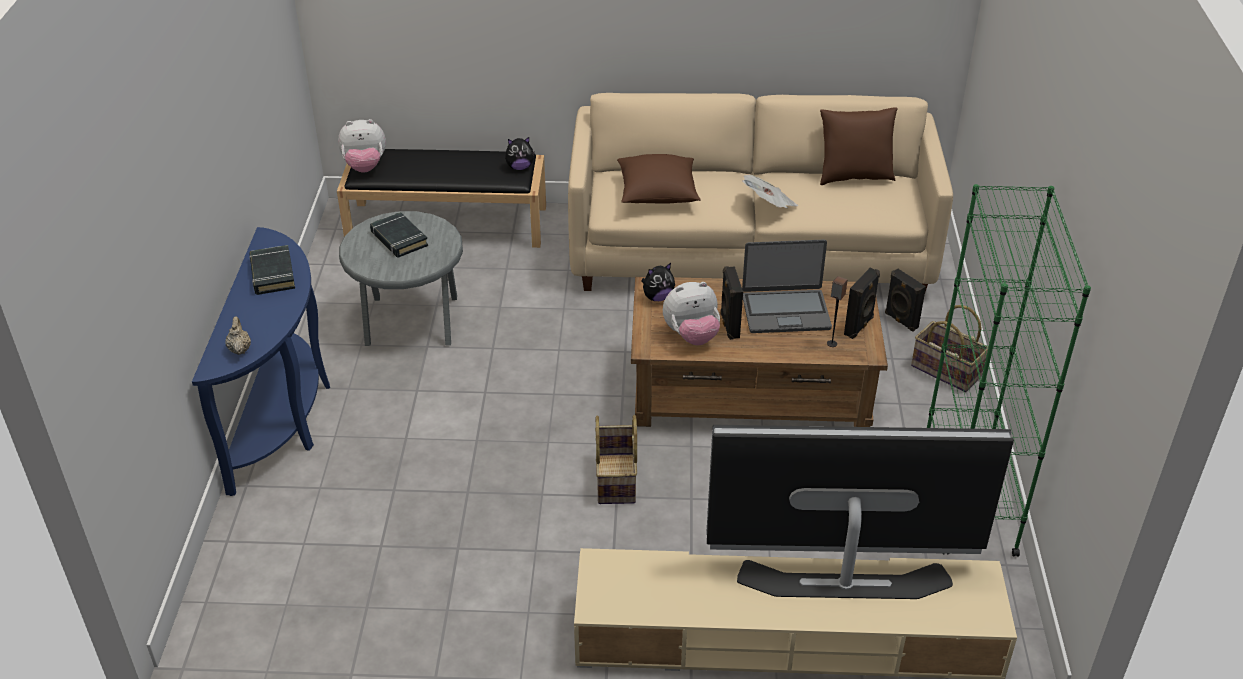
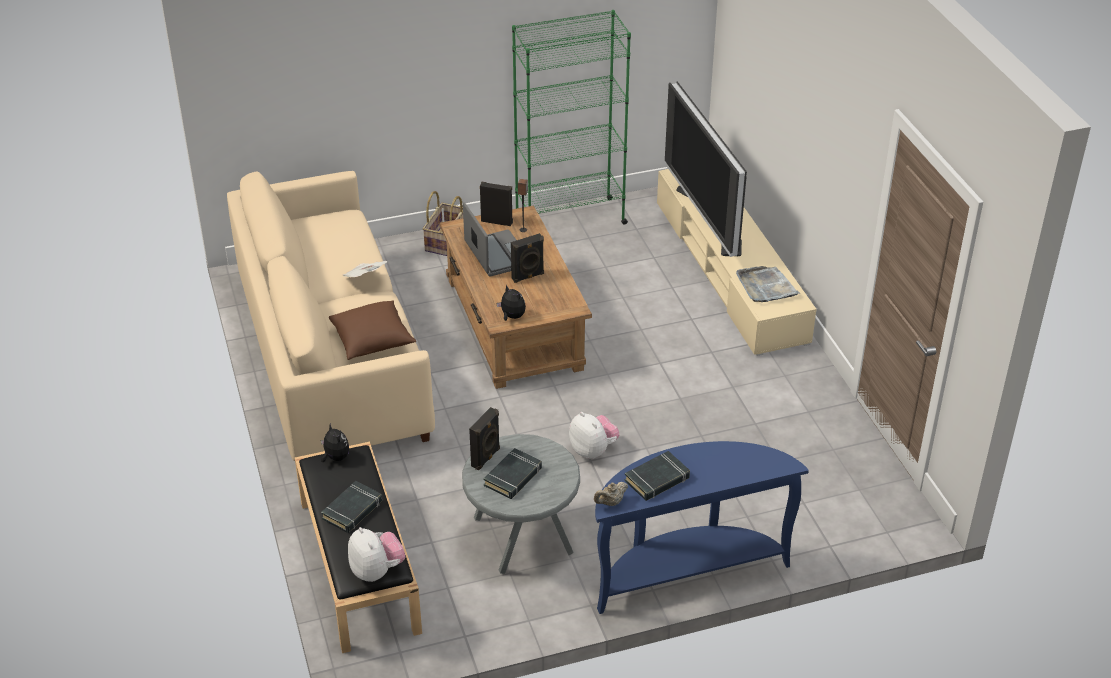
camera: 110 degrees left, 0 degrees up
(240, 349) = (757, 459): beige teapot -> beige teapot (610, 502)
(445, 165) = (352, 510): none -> black book
(617, 479) = (644, 366): basket -> none
(650, 584) = (766, 286): none -> grey tray
(691, 336) = (550, 291): plush toy -> plush toy (593, 450)
(854, 177) = (301, 244): brown pillow -> none
(900, 321) = (394, 267): black speaker -> black speaker (486, 458)

